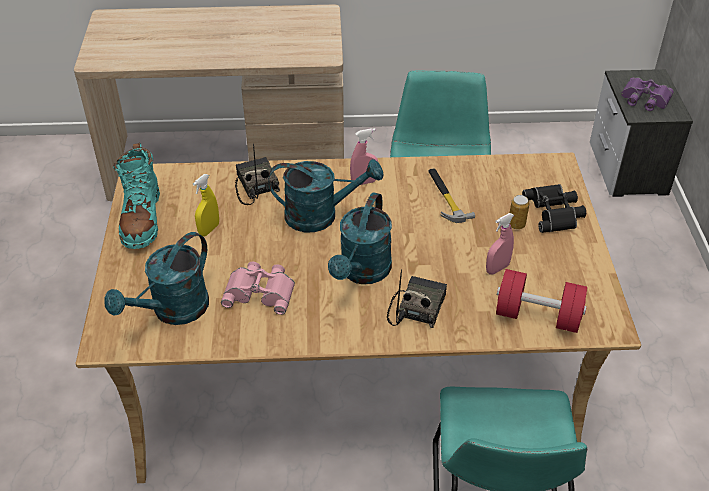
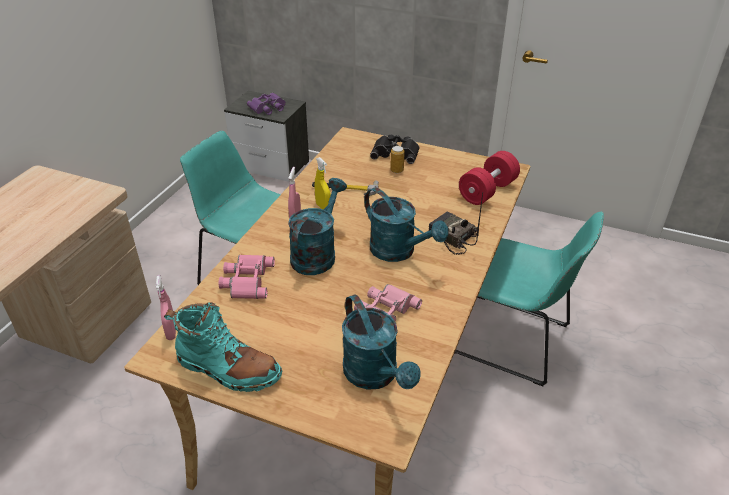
camera: 65 degrees left, 5 degrees down
(209, 230) = (282, 324): yellow spray bottle -> yellow spray bottle (323, 207)
(255, 186) = (246, 280): radio -> pink binoculars
(497, 268) = (434, 192): pink spray bottle -> pink spray bottle (171, 332)

